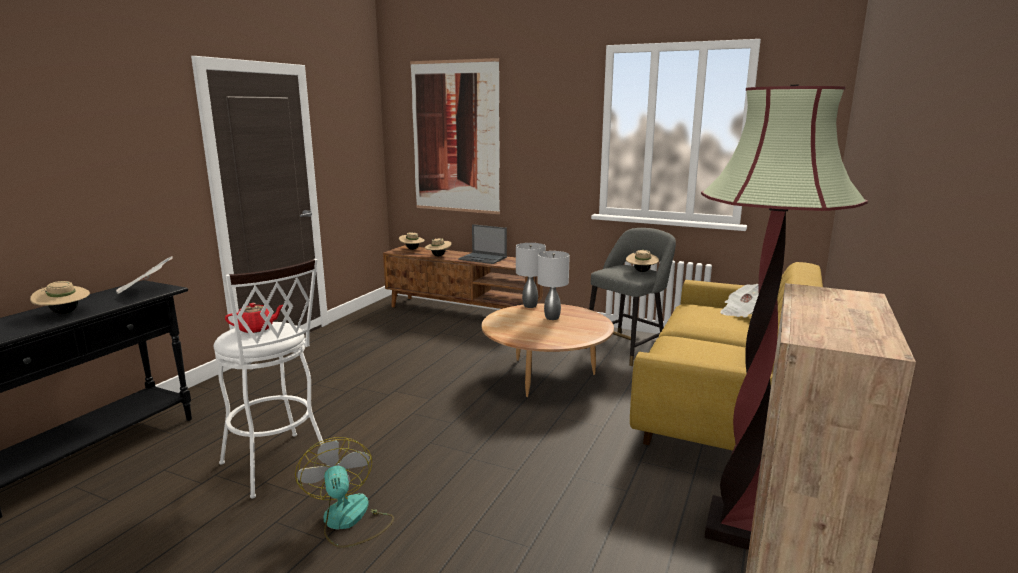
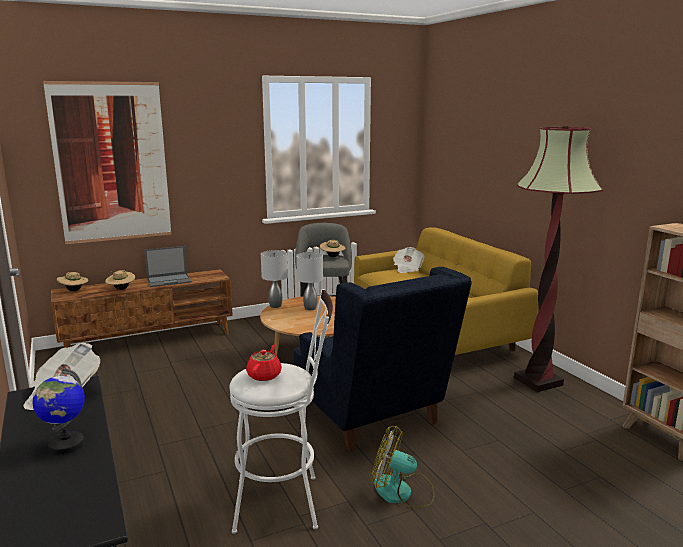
camera: 50 degrees left, 0 degrees up
(64, 313) = (66, 445): beige hat -> globe
(471, 450) = (373, 418): none -> blue armchair

